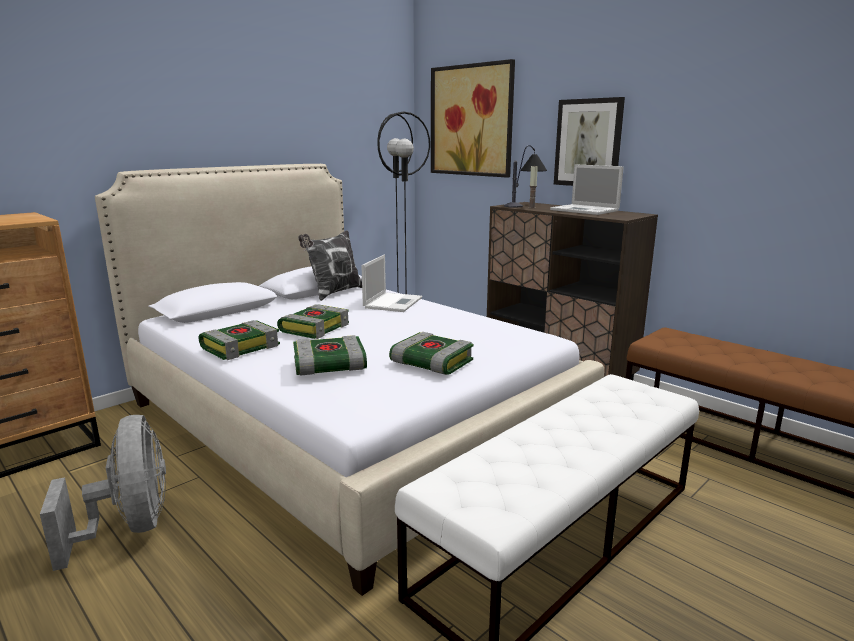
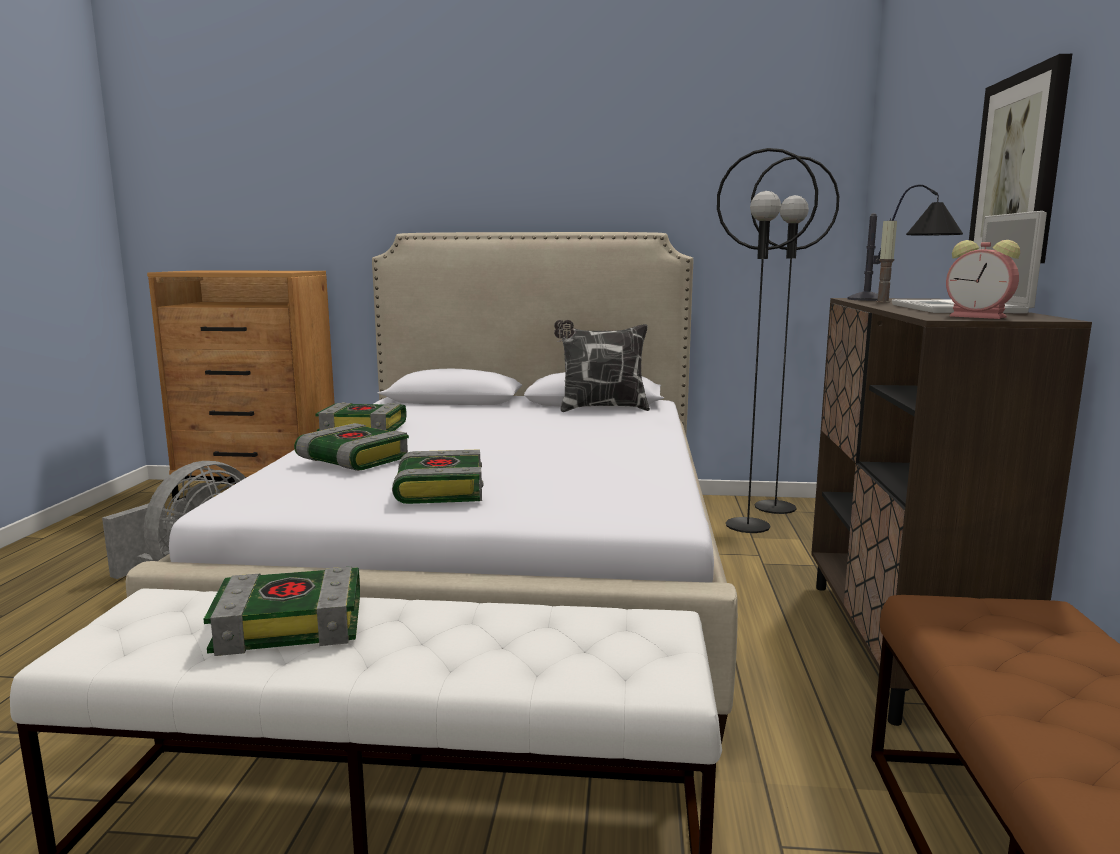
camera: 50 degrees right, 5 degrees down
(314, 328) = (464, 431): book -> book (292, 623)
(393, 302) = (625, 430): laptop -> none
(471, 121) = (909, 156): picture -> none
(624, 215) = (980, 317): none -> alarm clock

